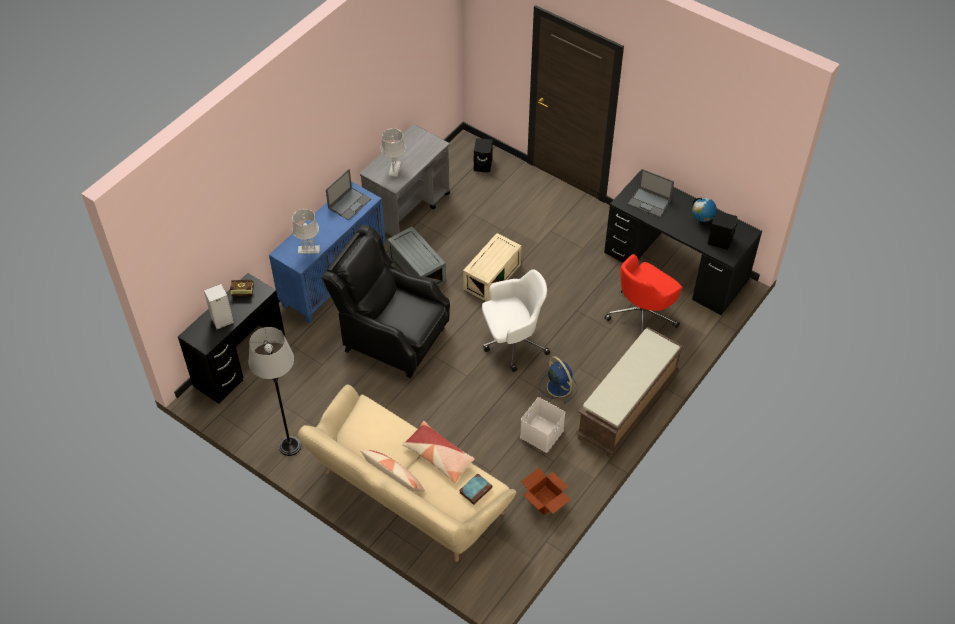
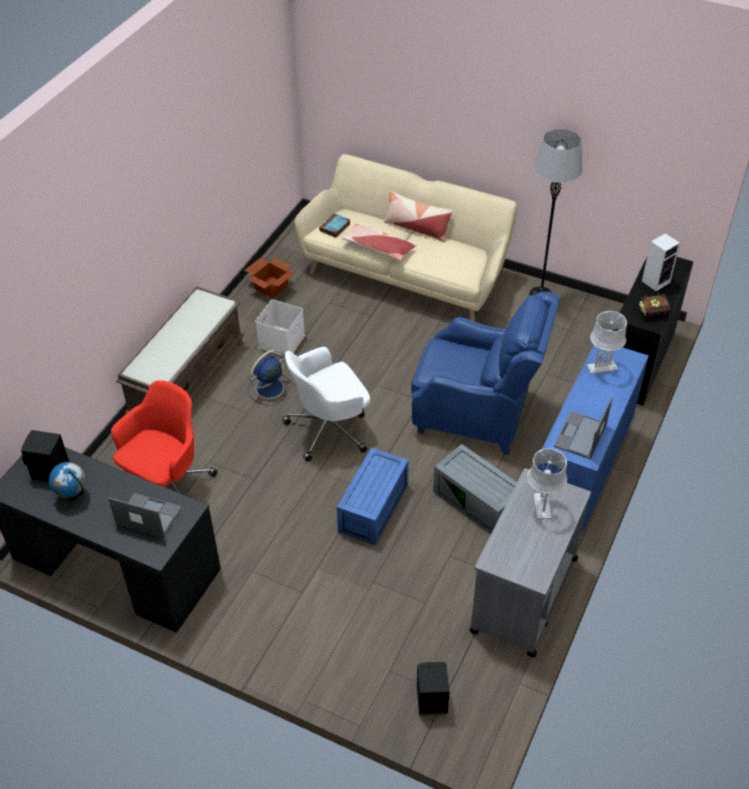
camera: 170 degrees right, 5 degrees down
(392, 337) = (477, 413): black armchair -> blue armchair
(492, 275) = (374, 509): beige storage box -> blue storage box
(558, 386) = (268, 389): blue fan -> blue fan turned 90 degrees clockwise

